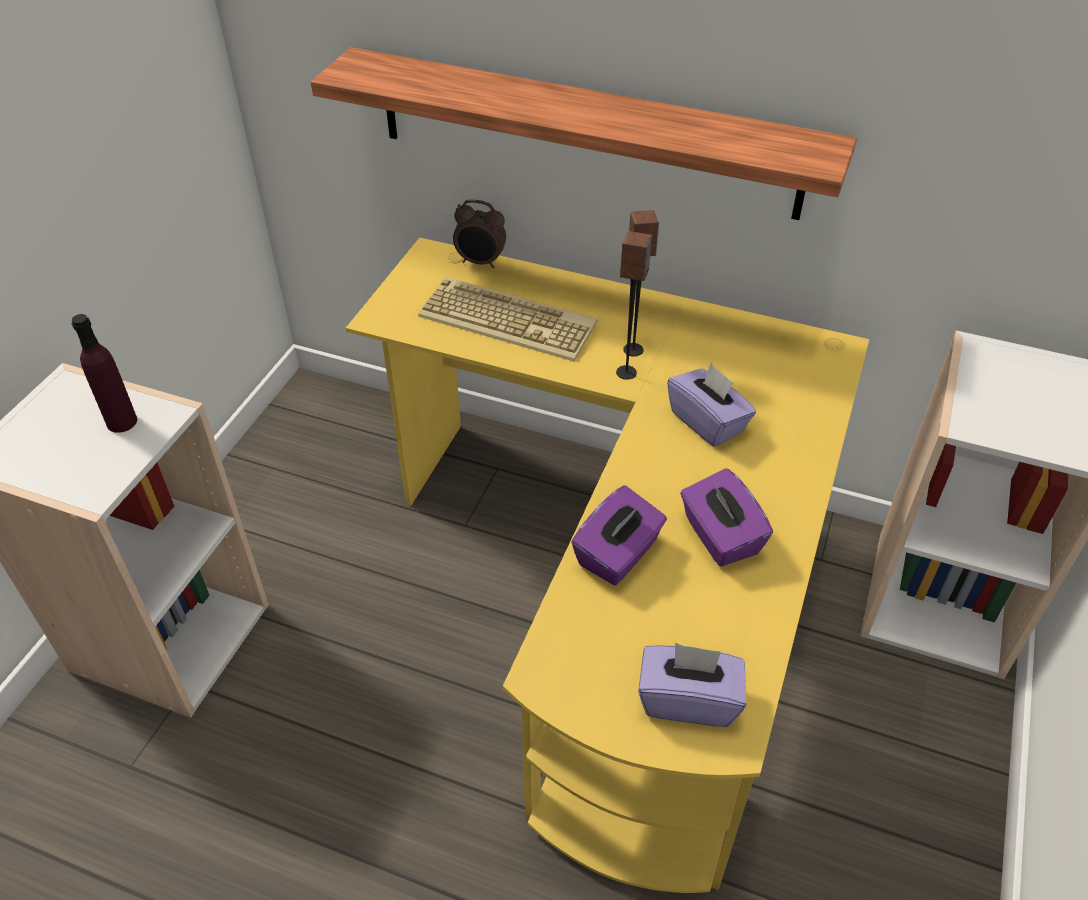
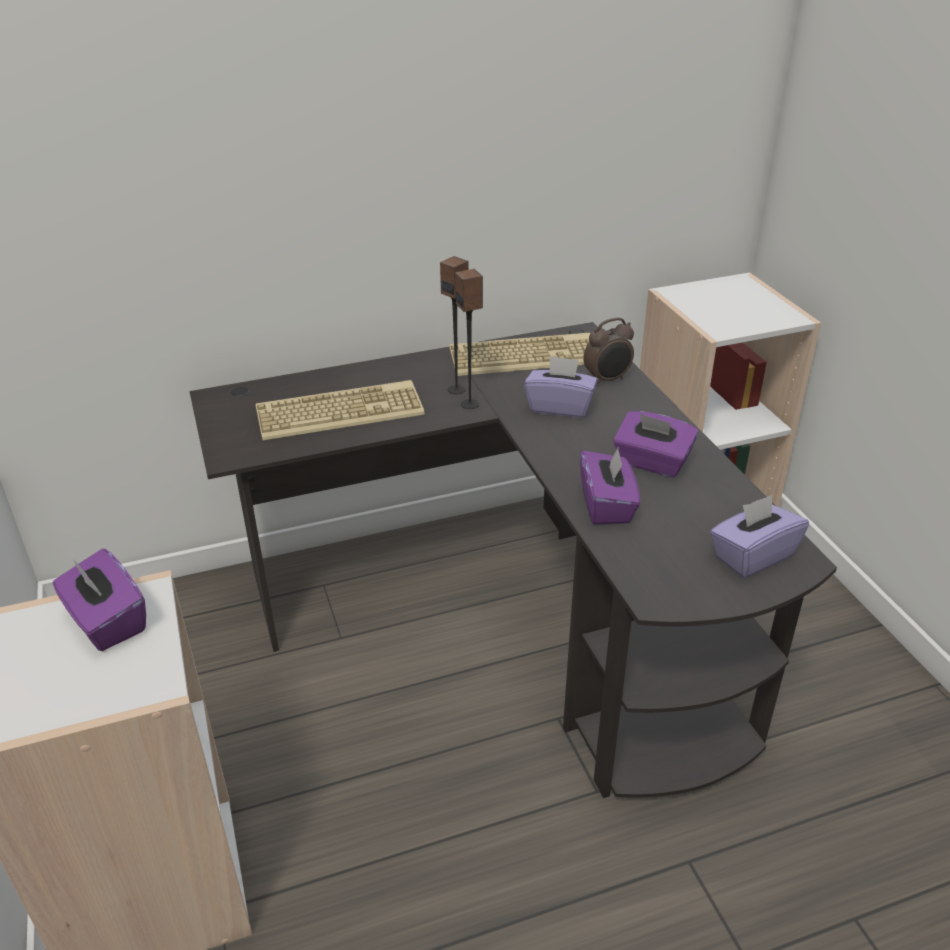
camera: 40 degrees left, 10 degrees down
(122, 422) = (107, 622): purple bottle -> purple tissue box
(480, 262) = (267, 386): alarm clock -> alarm clock (607, 380)
(585, 133) = (338, 231): shelf -> none
(621, 596) = (510, 614): yellow desk -> black desk
(745, 345) = (525, 355): none -> keyboard

